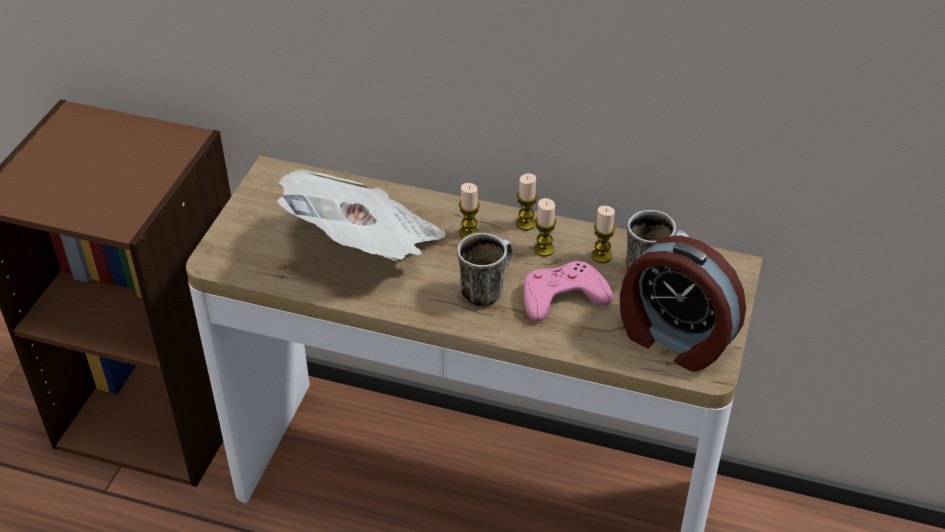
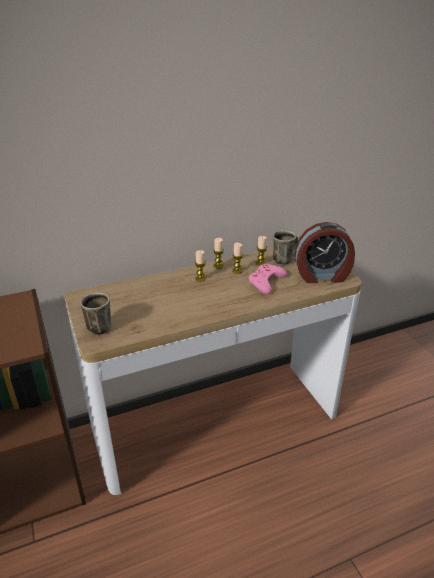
camera: 40 degrees left, 10 degrees down
(366, 246) = (163, 302): newspaper -> none
(485, 289) = (234, 293): mug -> mug (99, 326)

